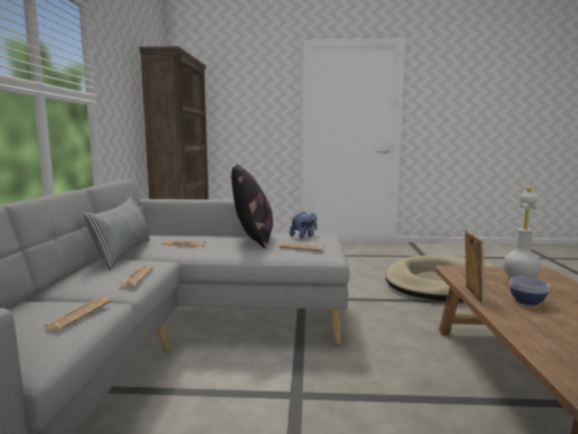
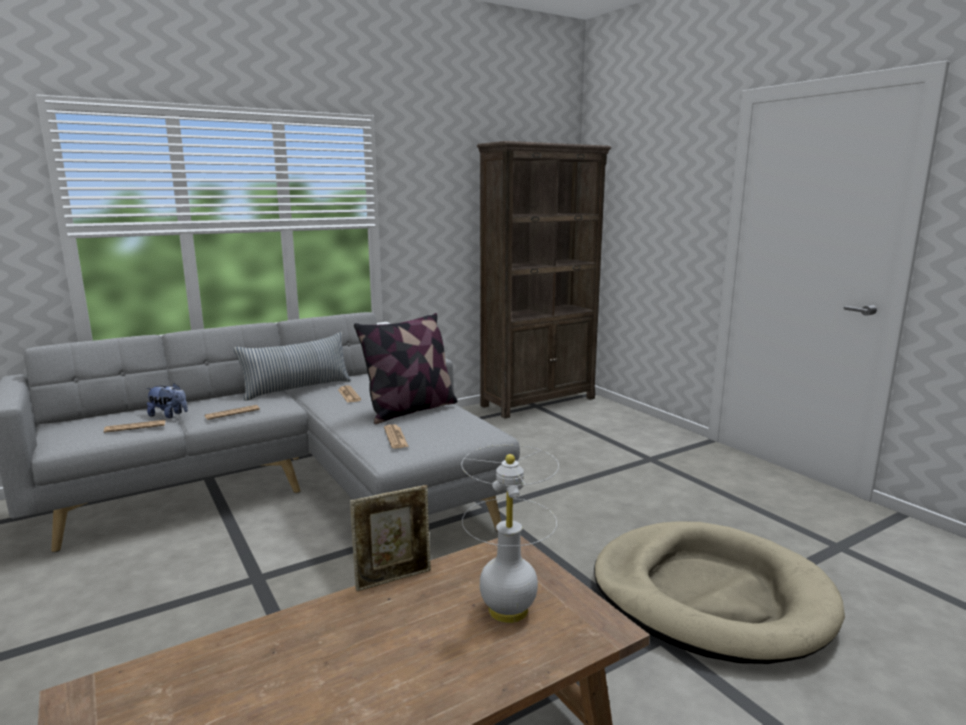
camera: 55 degrees right, 5 degrees up
(304, 236) = (455, 425): plush toy -> plush toy (169, 415)
(527, 301) = (403, 624): bowl -> none

